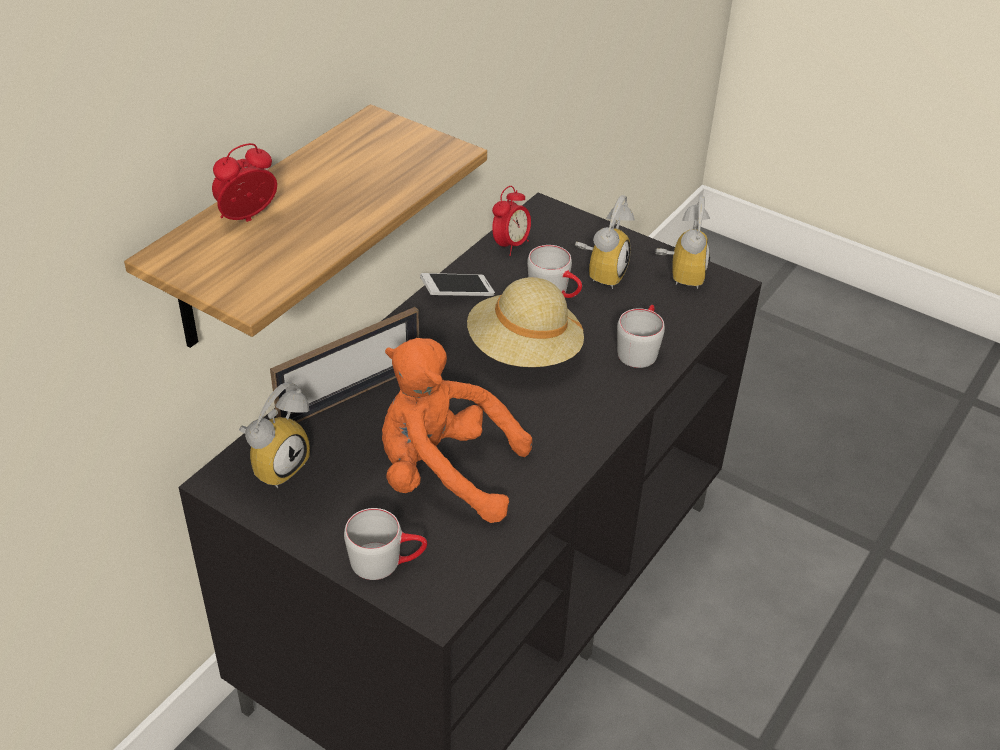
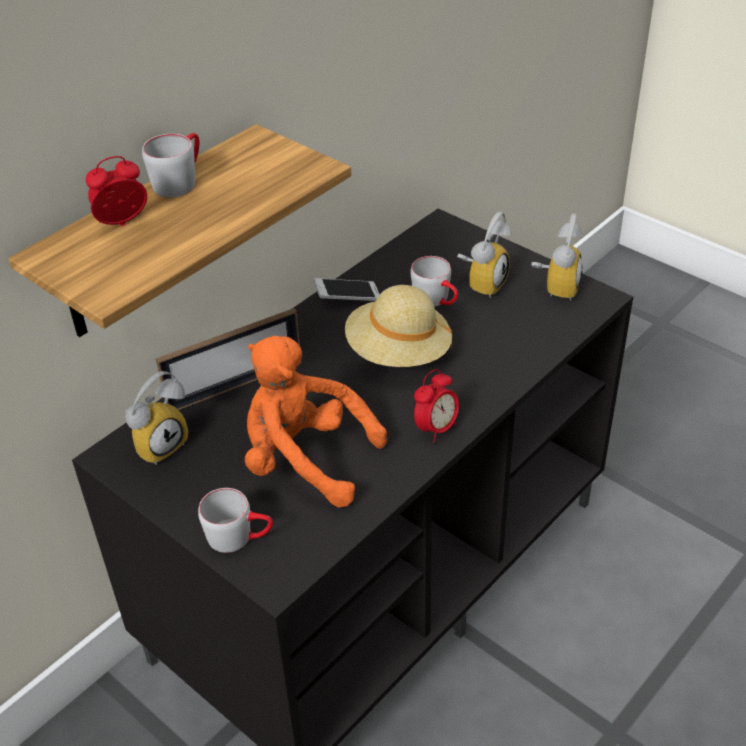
camera: 10 degrees right, 0 degrees up
(510, 245) = (404, 255): alarm clock -> alarm clock (436, 429)
(639, 348) = (505, 354): grey mug -> grey mug (180, 180)

